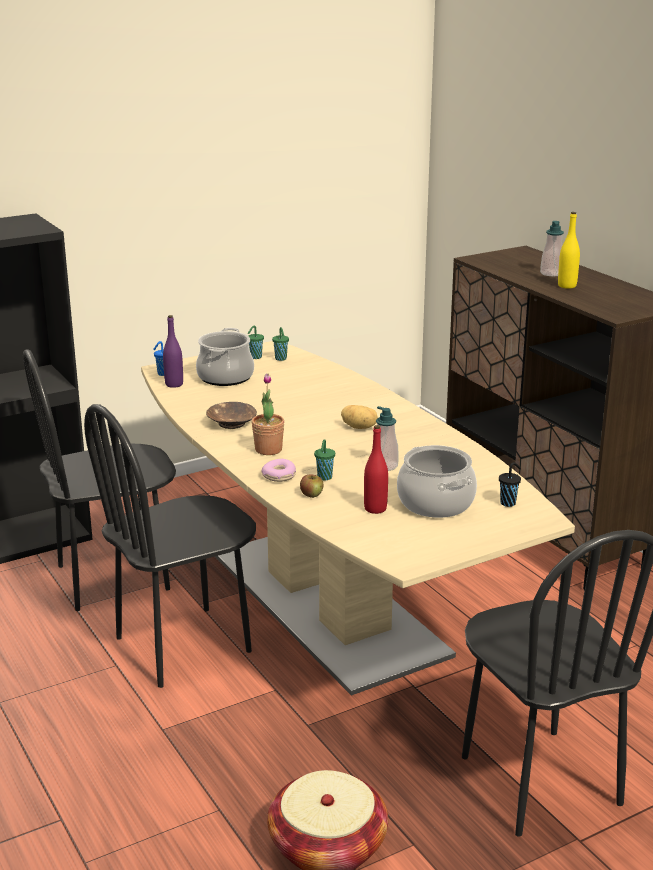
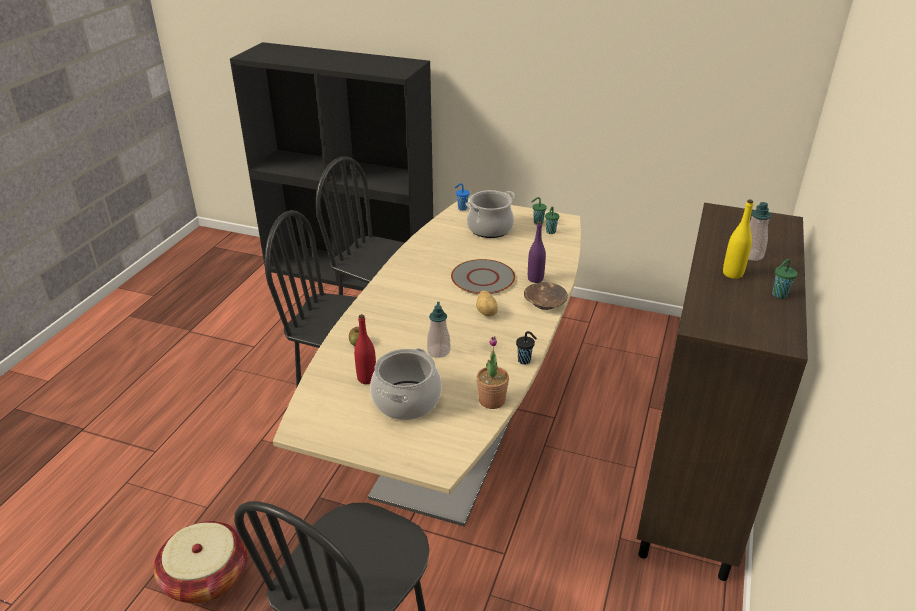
camera: 50 degrees right, 10 degrees up
(174, 384) = (452, 219): purple bottle -> purple bottle (535, 279)
(231, 423) = (424, 264): brown bowl -> brown bowl (544, 302)
(268, 449) = (404, 295): potted plant -> potted plant (492, 400)
(279, 476) = (370, 318): donut -> none
(303, 409) = (482, 278): none -> grey plate
(324, 478) = (389, 336): green cup -> green cup (778, 295)
(508, 503) = (447, 436): black cup -> black cup (525, 361)

